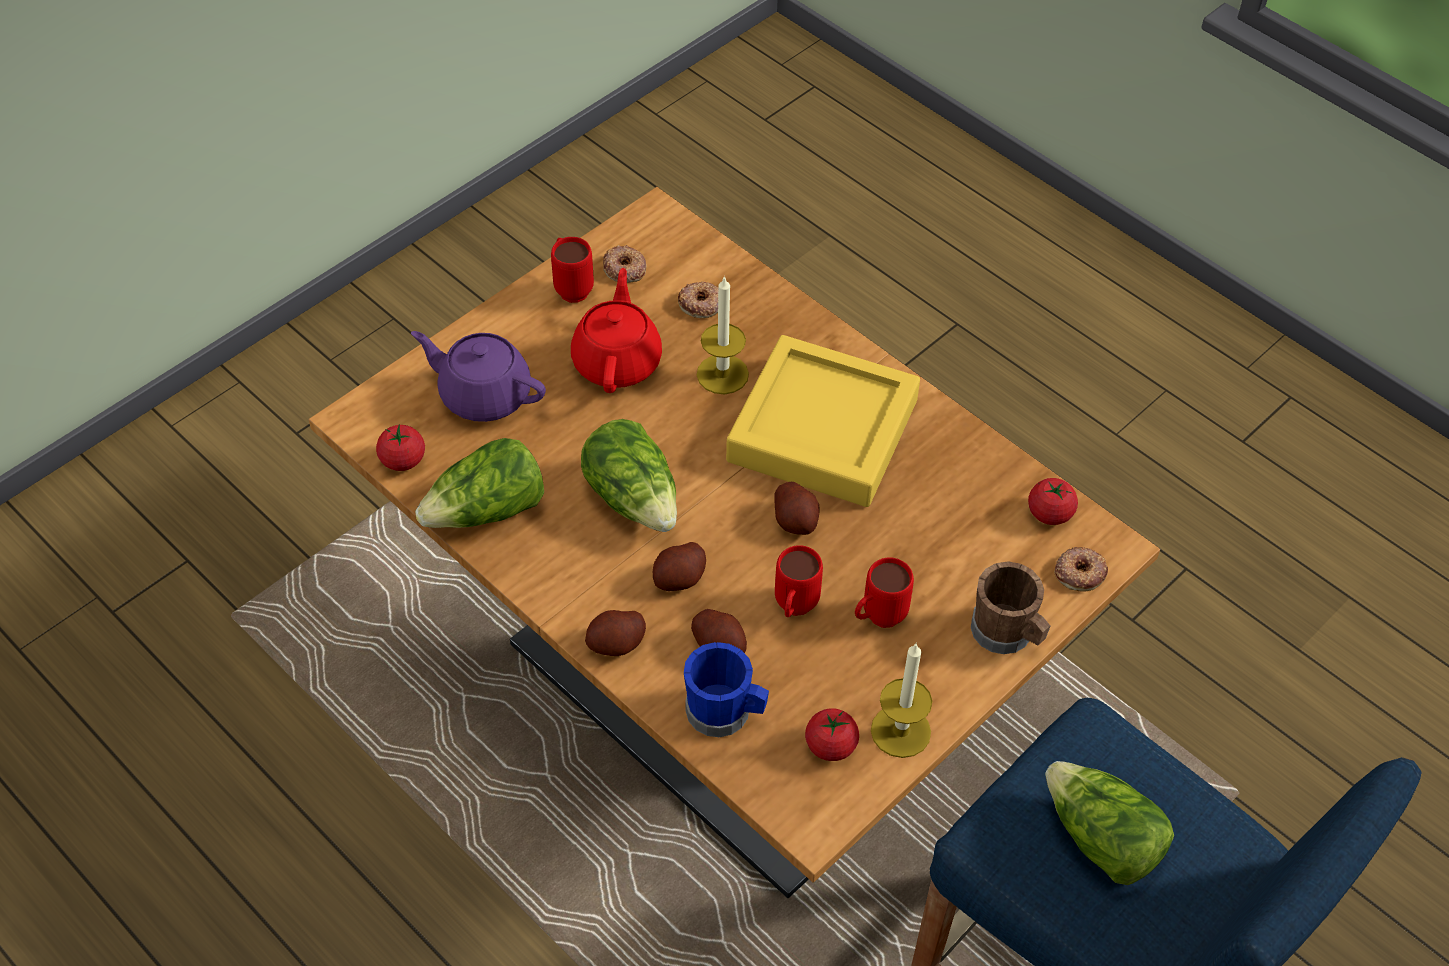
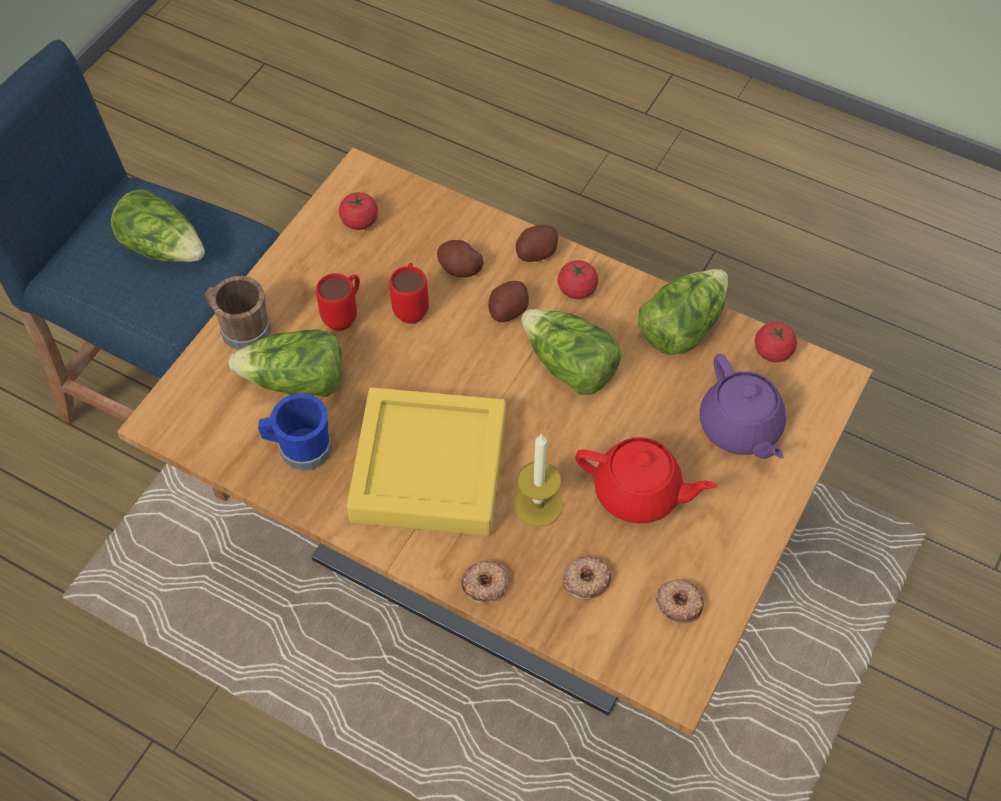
camera: 165 degrees right, 5 degrees up
(484, 394) = (740, 428): purple teapot -> purple teapot turned 60 degrees clockwise
(571, 287) = (720, 565): red mug -> none
(617, 361) = (639, 493): red teapot -> red teapot turned 60 degrees counterclockwise
(725, 712) = (440, 225): blue mug -> blue mug (299, 448)
(795, 520) = (430, 380): potato -> none
(900, 731) = (311, 242): candle -> none
(950, 554) = (296, 381): none -> lettuce
(1049, 513) = (214, 439): tomato -> tomato (577, 290)
(1079, 572) = (185, 392): donut -> donut (485, 585)

